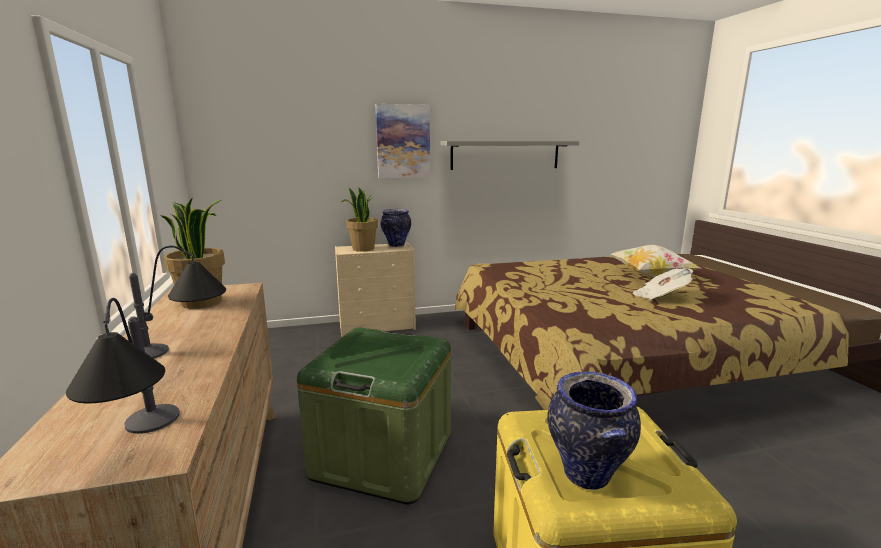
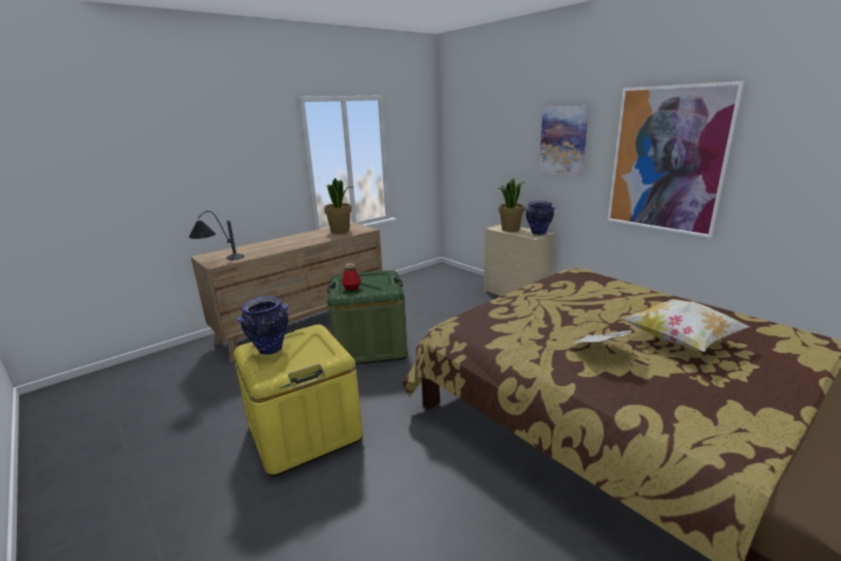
camera: 65 degrees right, 5 degrees up
(185, 352) = (285, 245): table lamp -> none
(385, 366) = (351, 288): none -> bottle
(505, 155) = (667, 160): grey shelf -> picture

